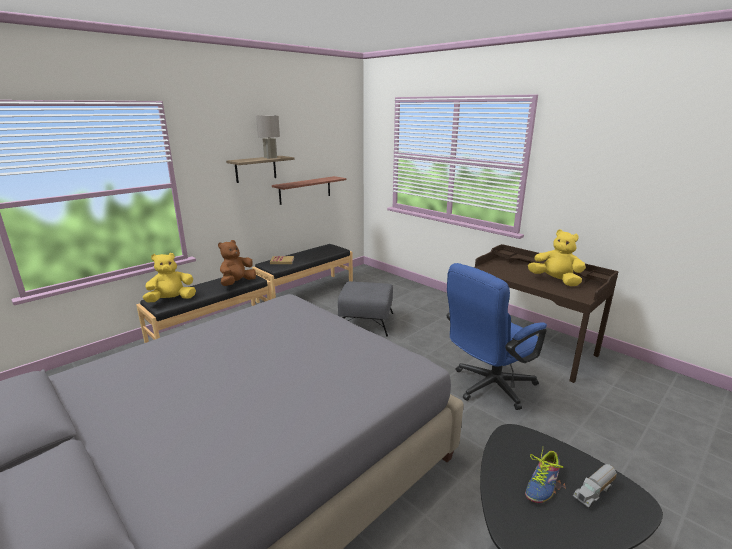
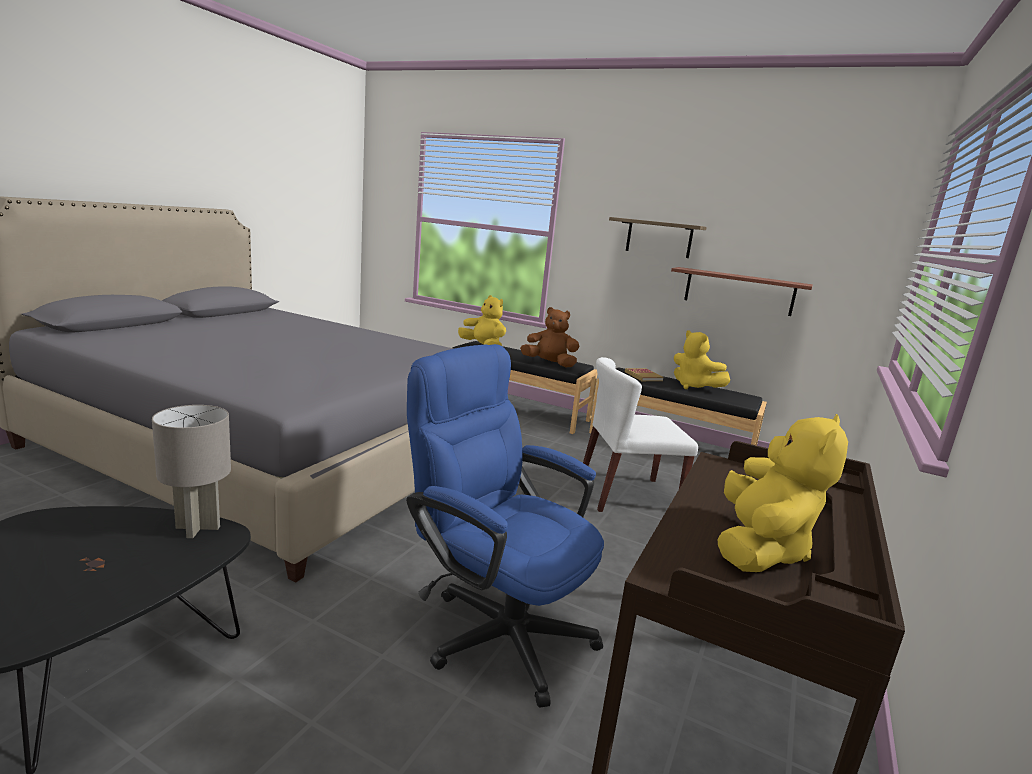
camera: 70 degrees right, 5 degrees down
(270, 158) = (671, 222): grey table lamp -> grey table lamp (198, 527)
(308, 253) = (694, 387): none -> yellow plush toy
(365, 322) = (627, 494): grey ottoman -> white chair
(542, 483) = (104, 550): shoe -> none
(594, 493) = (57, 595): toy truck -> none

